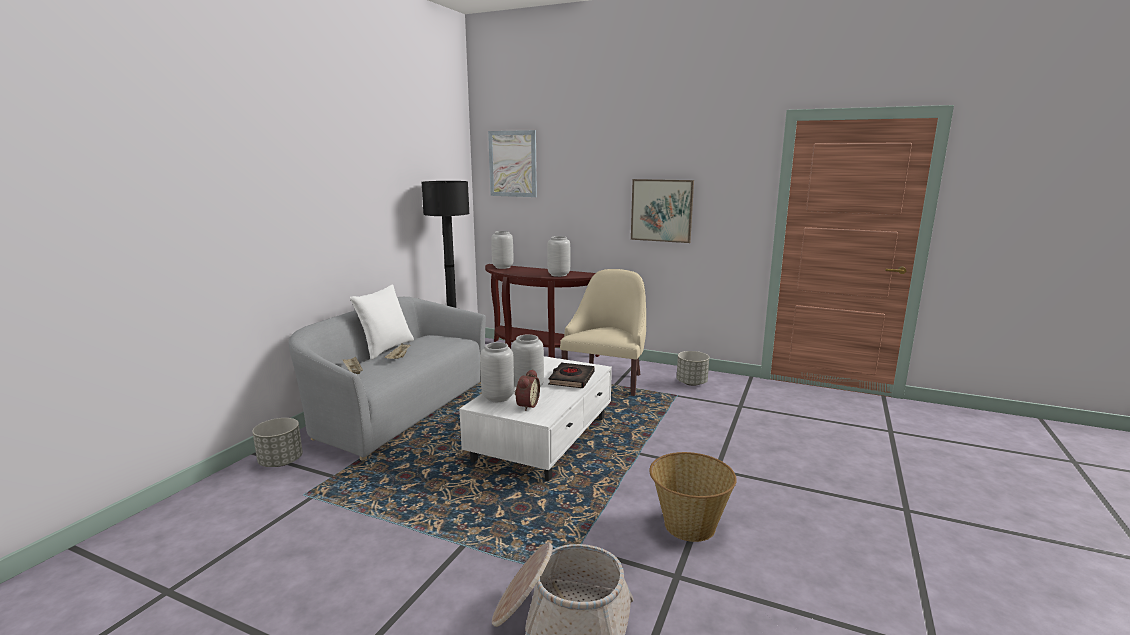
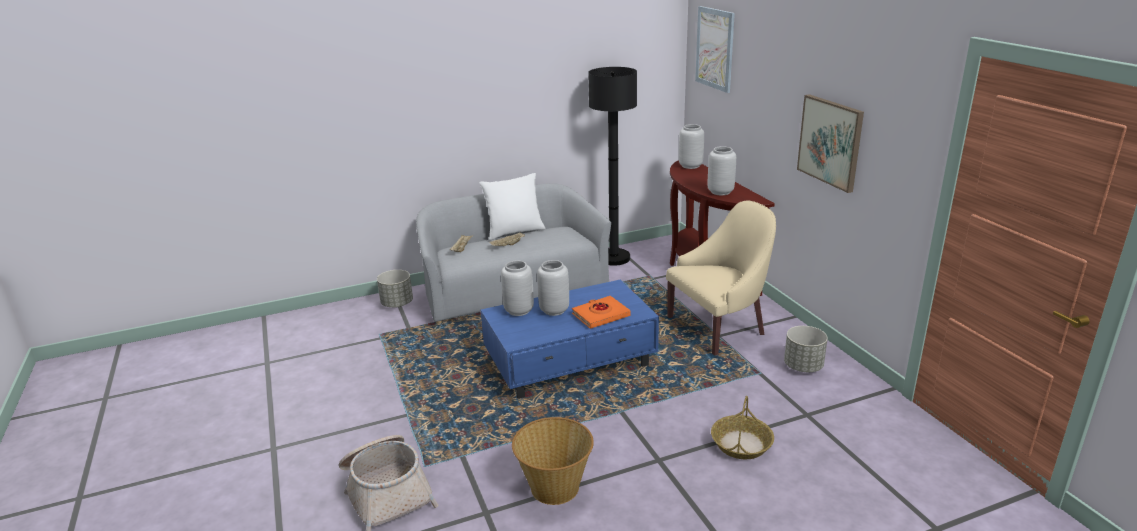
camera: 45 degrees right, 10 degrees up
(526, 405) = (525, 326): alarm clock -> none
(543, 438) = (571, 362): white coffee table -> blue coffee table
(571, 379) = (600, 315): black book -> orange book
(740, 436) = (741, 444): none -> basket

